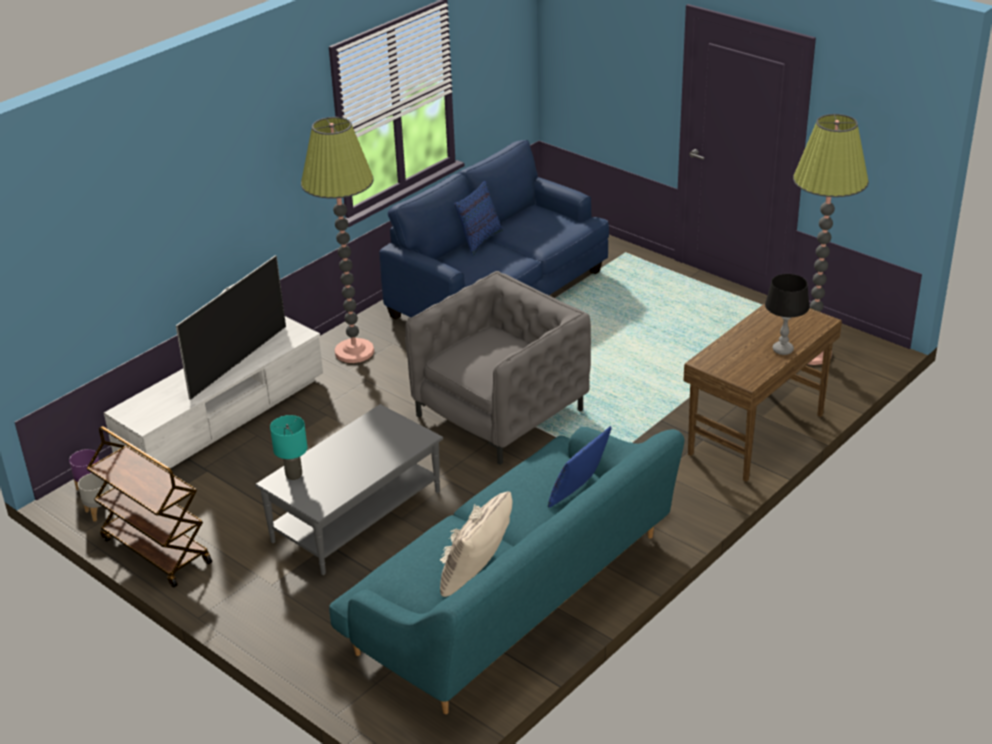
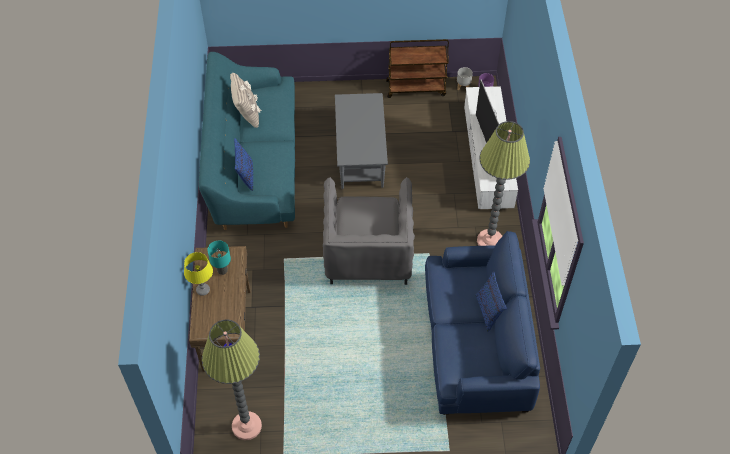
camera: 135 degrees right, 20 degrees up
(295, 475) = (372, 106): turquoise table lamp -> turquoise table lamp (222, 271)
(783, 350) = (203, 290): black table lamp -> yellow table lamp

